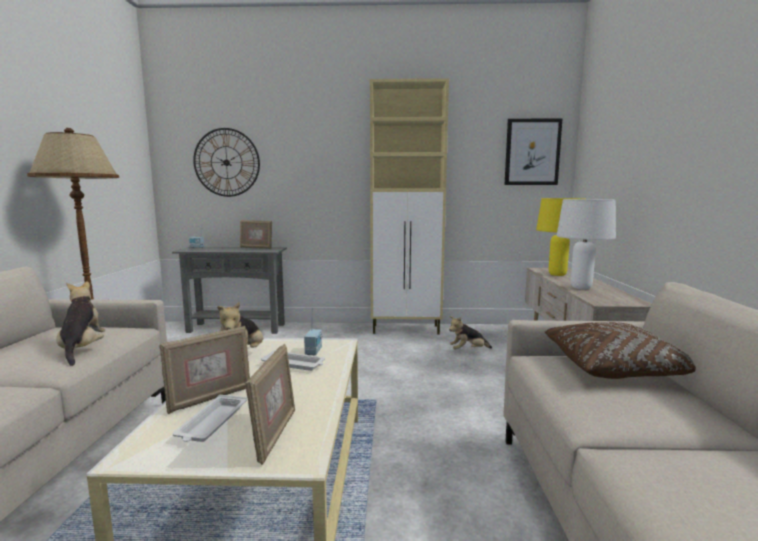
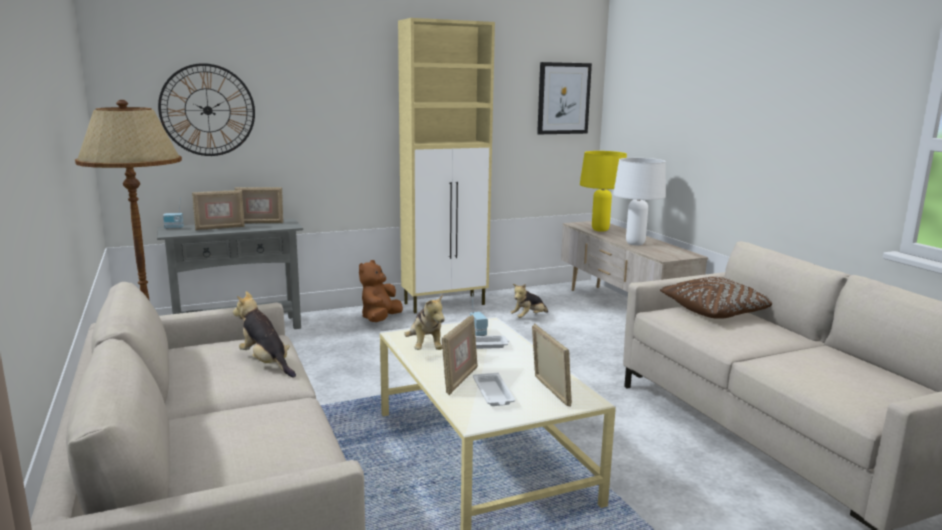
camera: 25 degrees left, 5 degrees up
(223, 249) = (220, 228): none -> picture frame
(341, 334) = (380, 319): none -> brown plush toy

